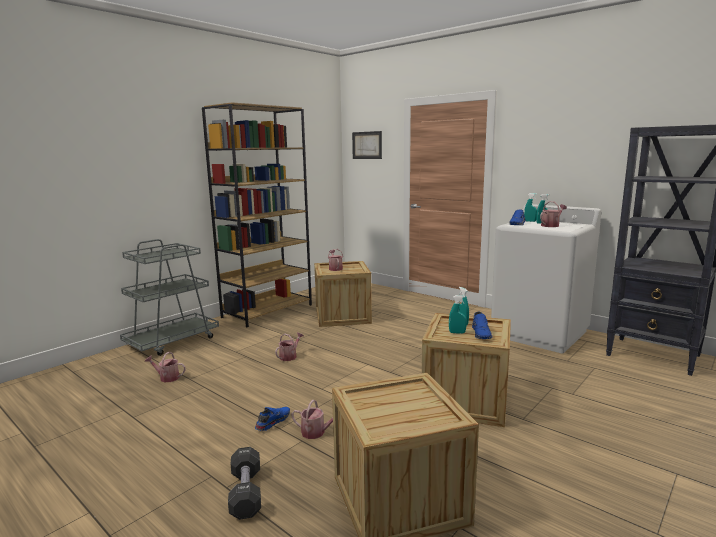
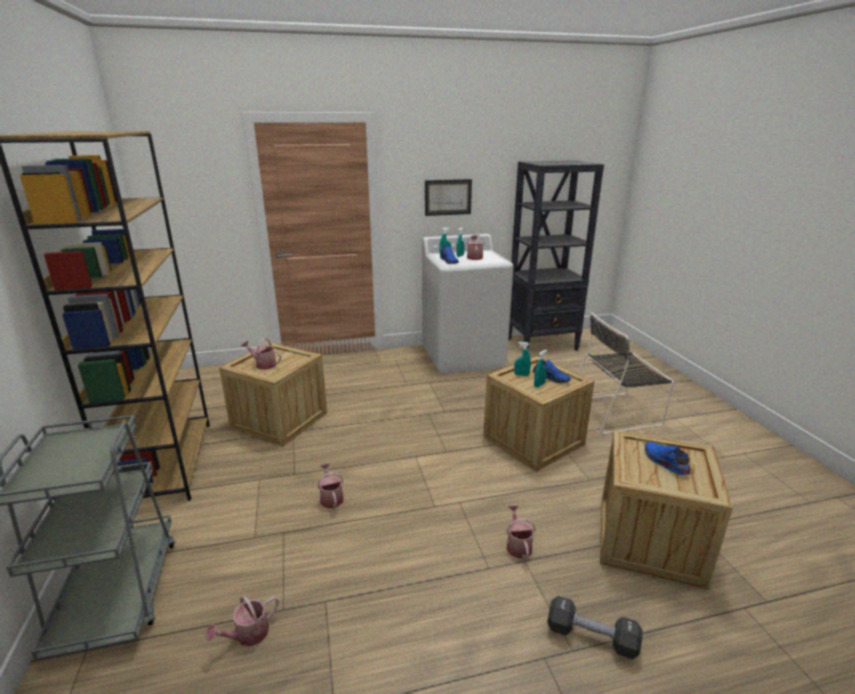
camera: 55 degrees left, 10 degrees up
(272, 422) = (471, 568): blue shoe -> blue shoe (664, 463)
(316, 433) = (518, 545): watering can -> watering can turned 60 degrees counterclockwise
(367, 145) = (180, 177): picture -> picture (448, 197)
(604, 430) = (616, 412): none -> black chair

